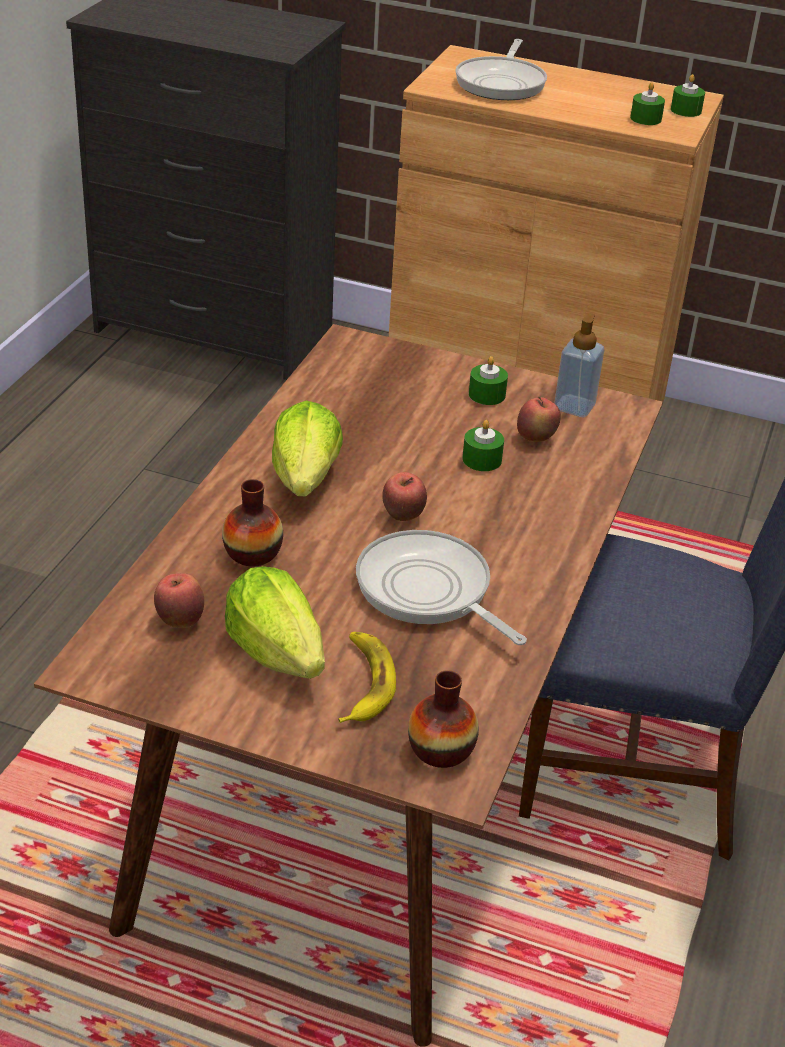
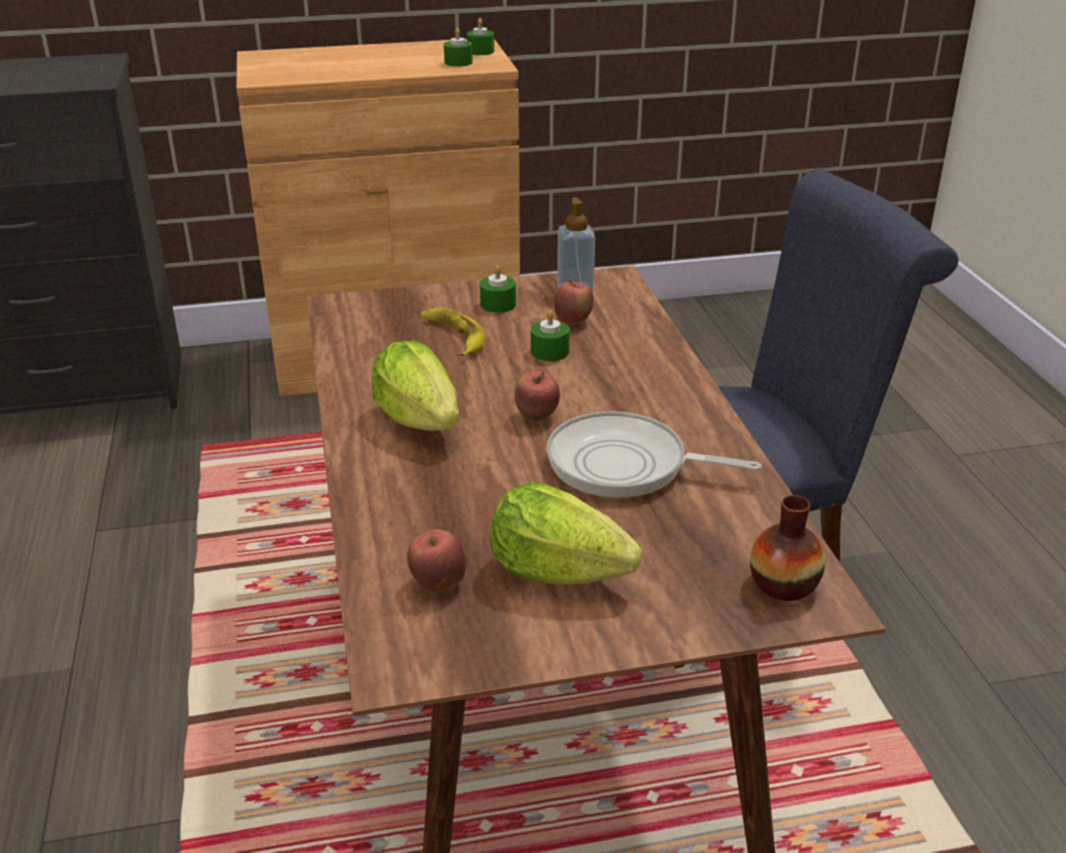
camera: 30 degrees left, 5 degrees down
(252, 553) = (441, 498): vase -> none
(364, 682) = (659, 561): banana -> banana (454, 336)
(502, 83) = (314, 65): frying pan -> none

